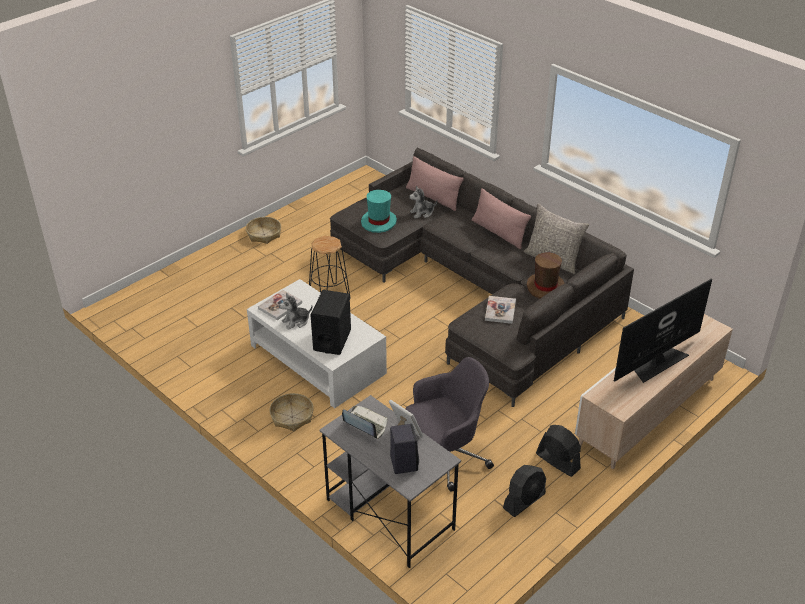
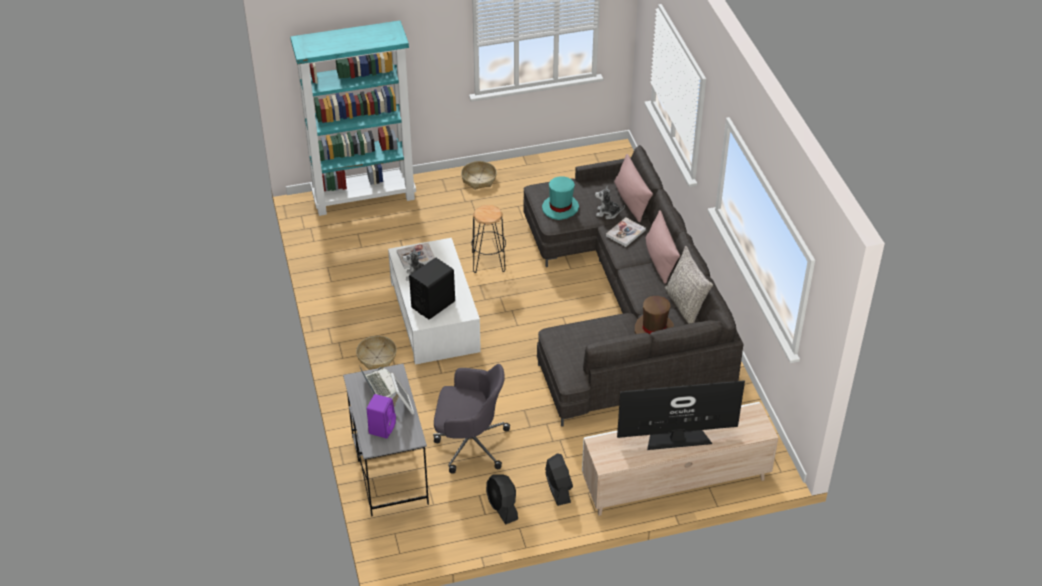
camera: 30 degrees right, 5 degrees up
(166, 283) = (364, 197): none -> turquoise bookcase
(403, 462) = (382, 427): black speaker -> purple speaker
(500, 311) = (593, 335): book -> book (625, 233)
(524, 501) = (502, 507): black fan -> black fan turned 75 degrees clockwise

